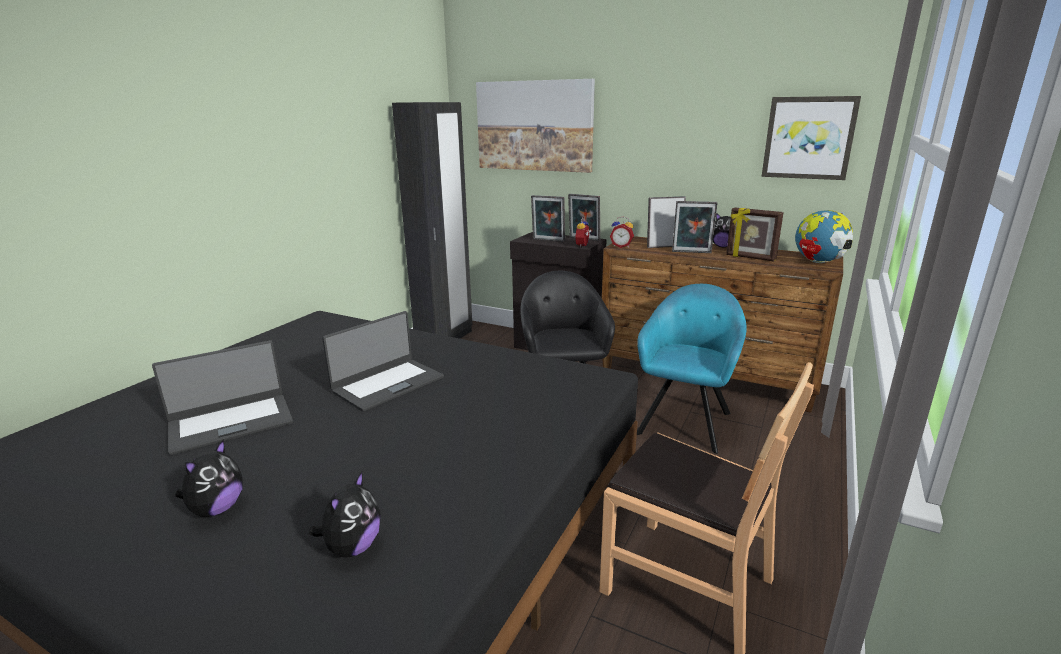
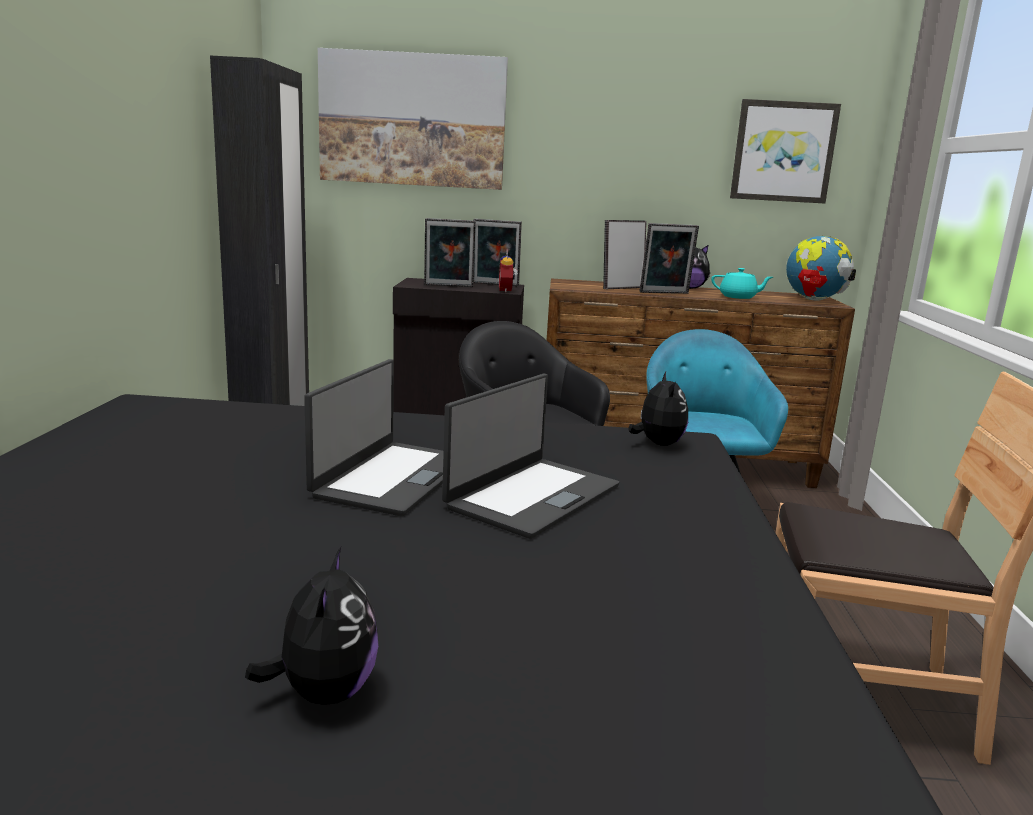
camera: 25 degrees left, 5 degrees down
(231, 423) = (170, 563): laptop -> laptop (532, 496)
(352, 547) = (639, 691): plush toy -> plush toy (657, 444)
(621, 246) = (569, 288): alarm clock -> none
(750, 258) = (738, 297): picture frame -> turquoise teapot

